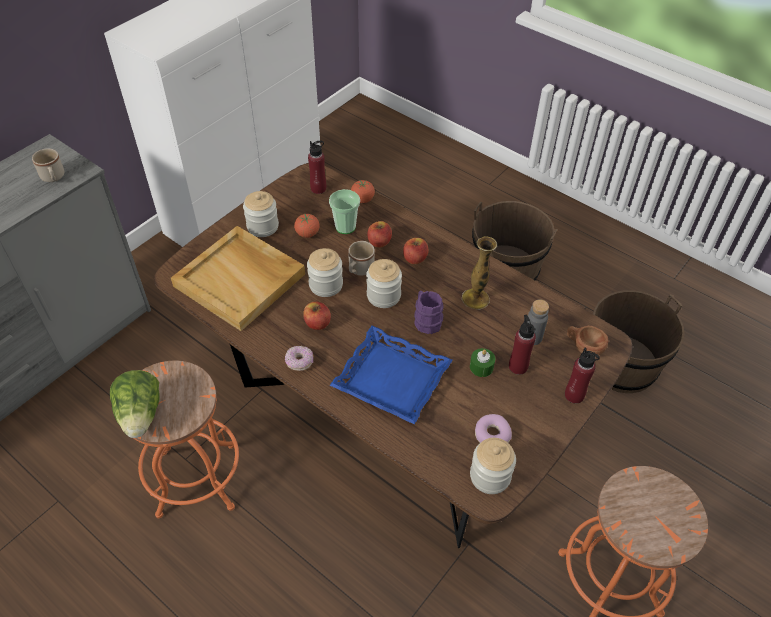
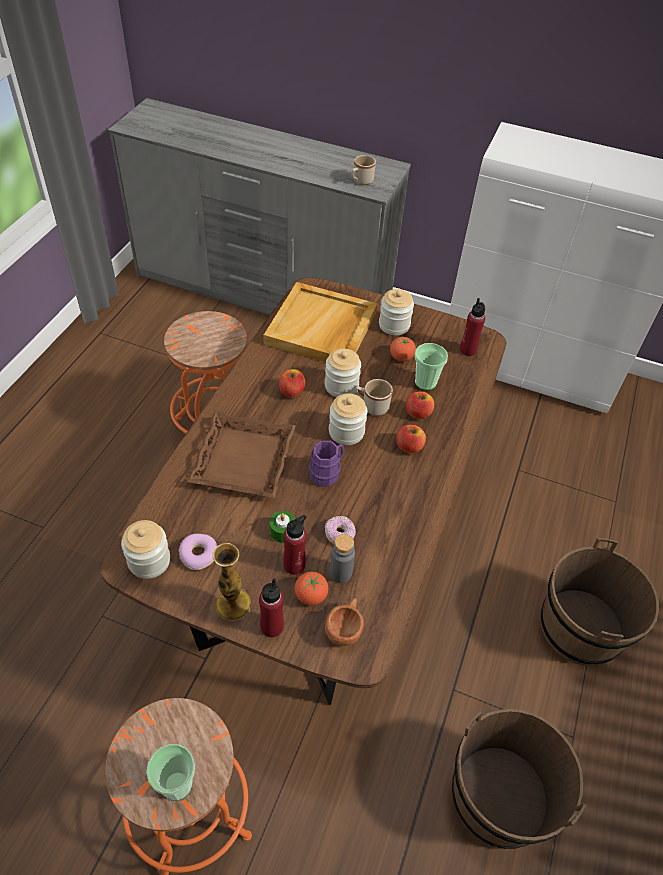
camera: 70 degrees right, 0 degrees up
(141, 415) = (186, 328): lettuce -> none
(299, 362) = (242, 390): donut -> donut (339, 534)
(362, 199) = (472, 387): tomato -> tomato (311, 595)
(391, 380) = (242, 460): blue tray -> brown tray
(475, 299) = (375, 510): vase -> vase (233, 604)
(673, 511) = (177, 784): none -> cup

